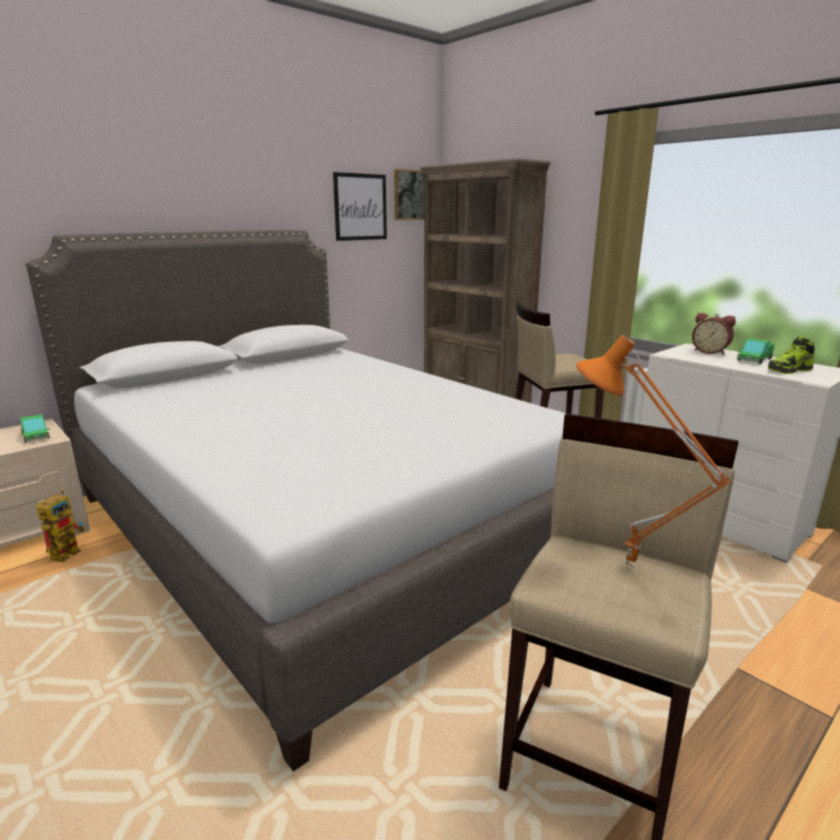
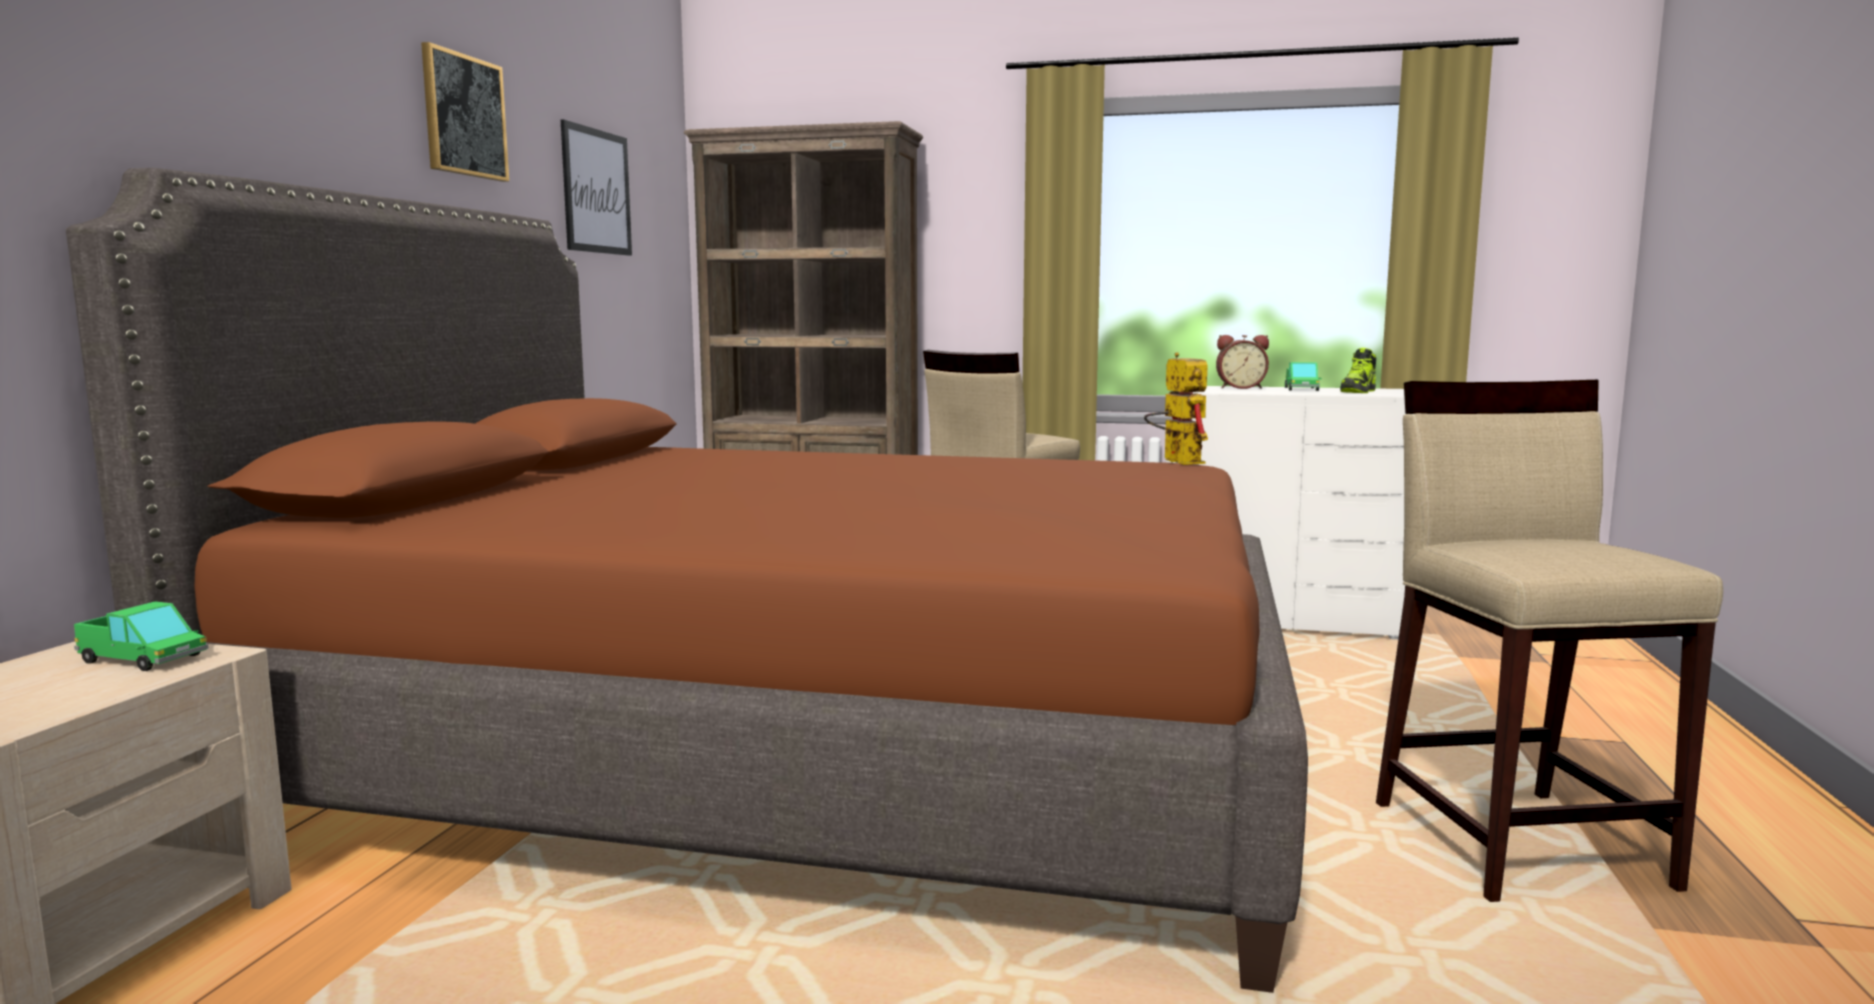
camera: 35 degrees left, 10 degrees down
(68, 551) = (304, 932): toy robot -> toy robot (1175, 460)
(315, 528) = (796, 756): grey bed -> brown bed
(412, 195) = (657, 181): picture -> picture (464, 116)
(626, 567) = (1551, 542): orange table lamp -> none

